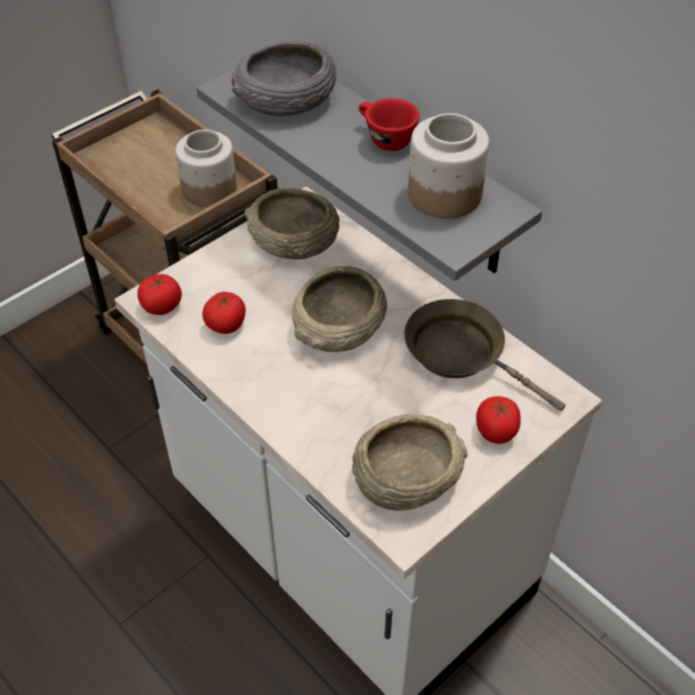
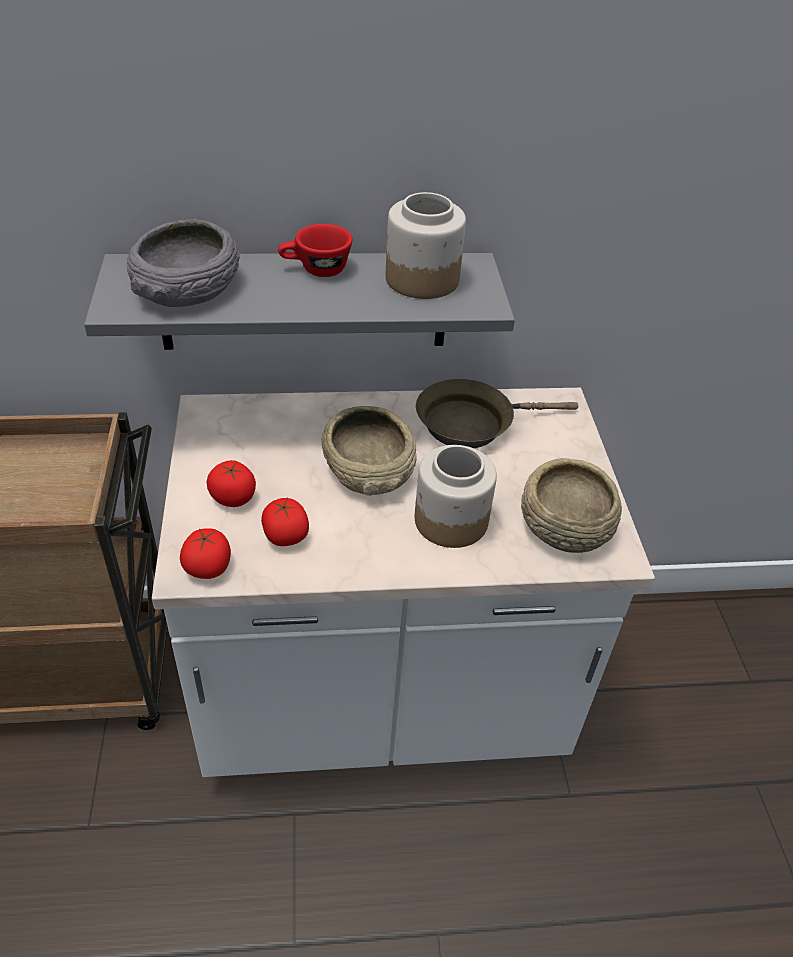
camera: 55 degrees left, 5 degrees down
(208, 189) = (62, 467): jar -> jar (450, 521)
(293, 240) = (236, 438): beige bowl -> none
(496, 431) = (563, 451): tomato -> tomato (233, 497)

